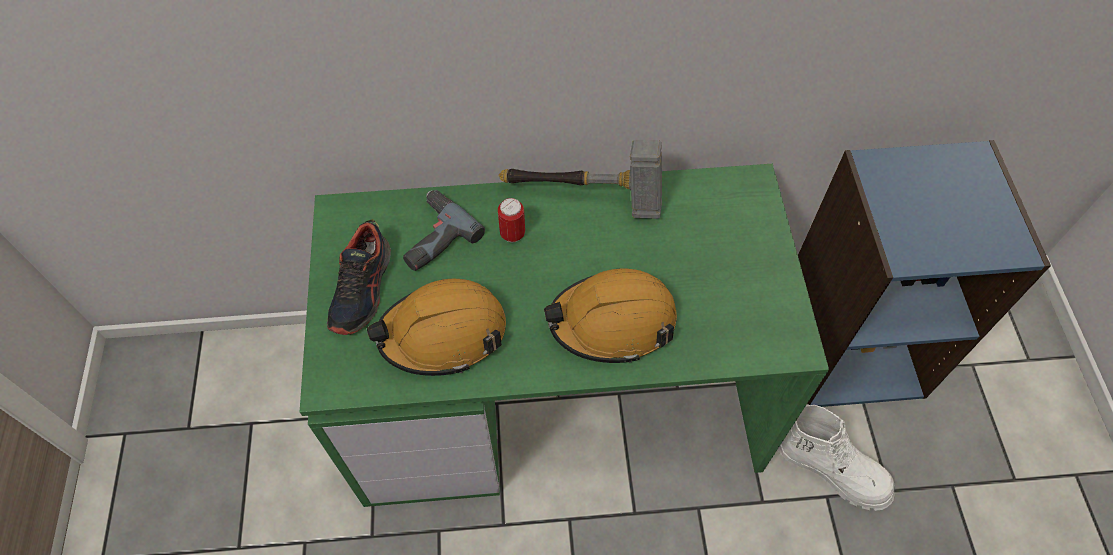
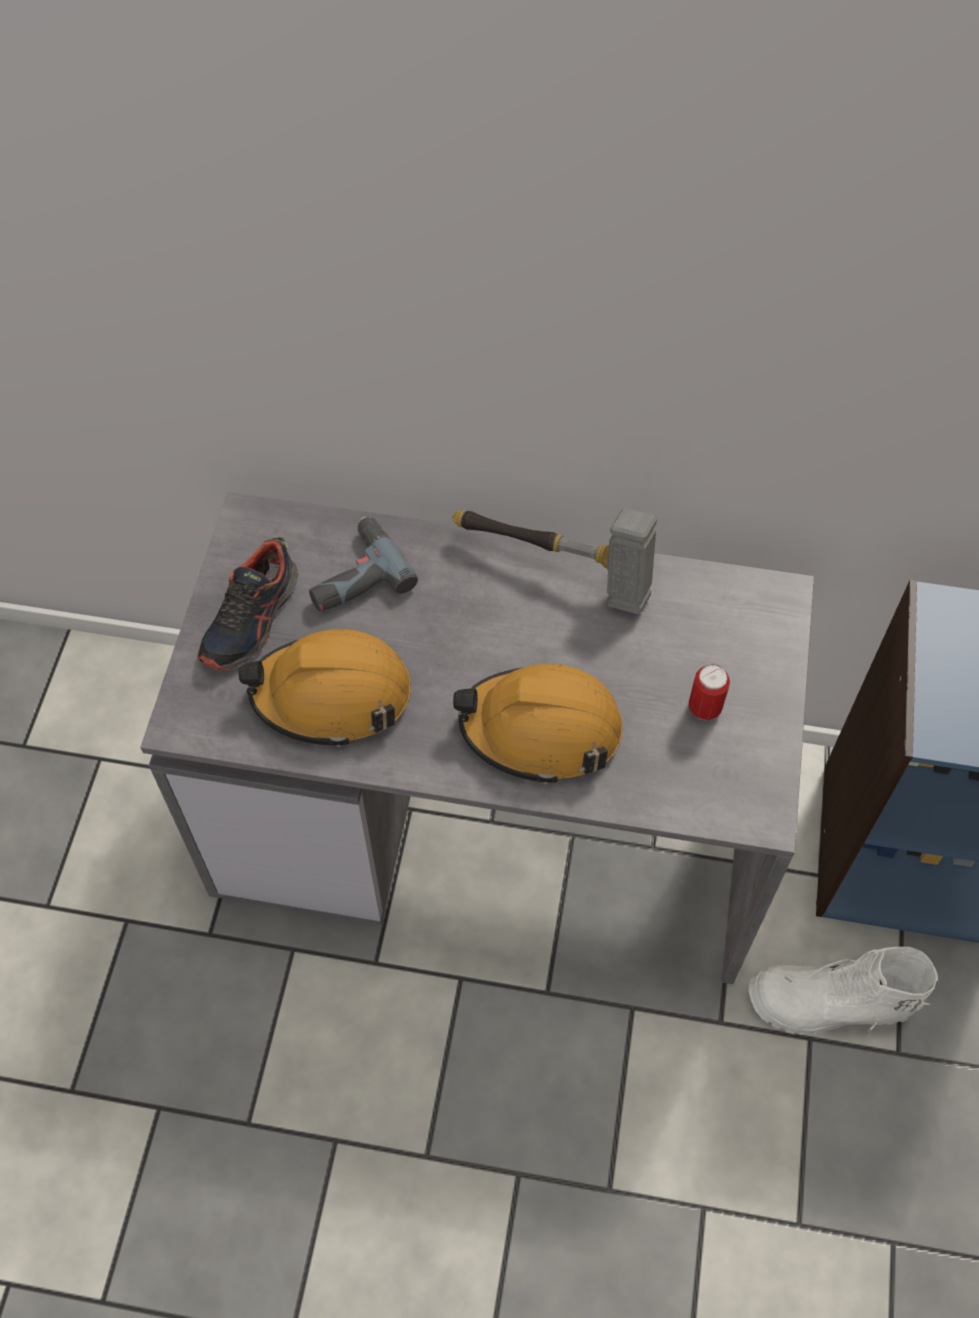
camera: 15 degrees right, 0 degrees up
(512, 234) = (451, 593): can -> can (704, 708)
(559, 394) = (494, 817): green desk -> grey desk
(832, 468) = (829, 1004): white boot -> white boot turned 135 degrees clockwise

